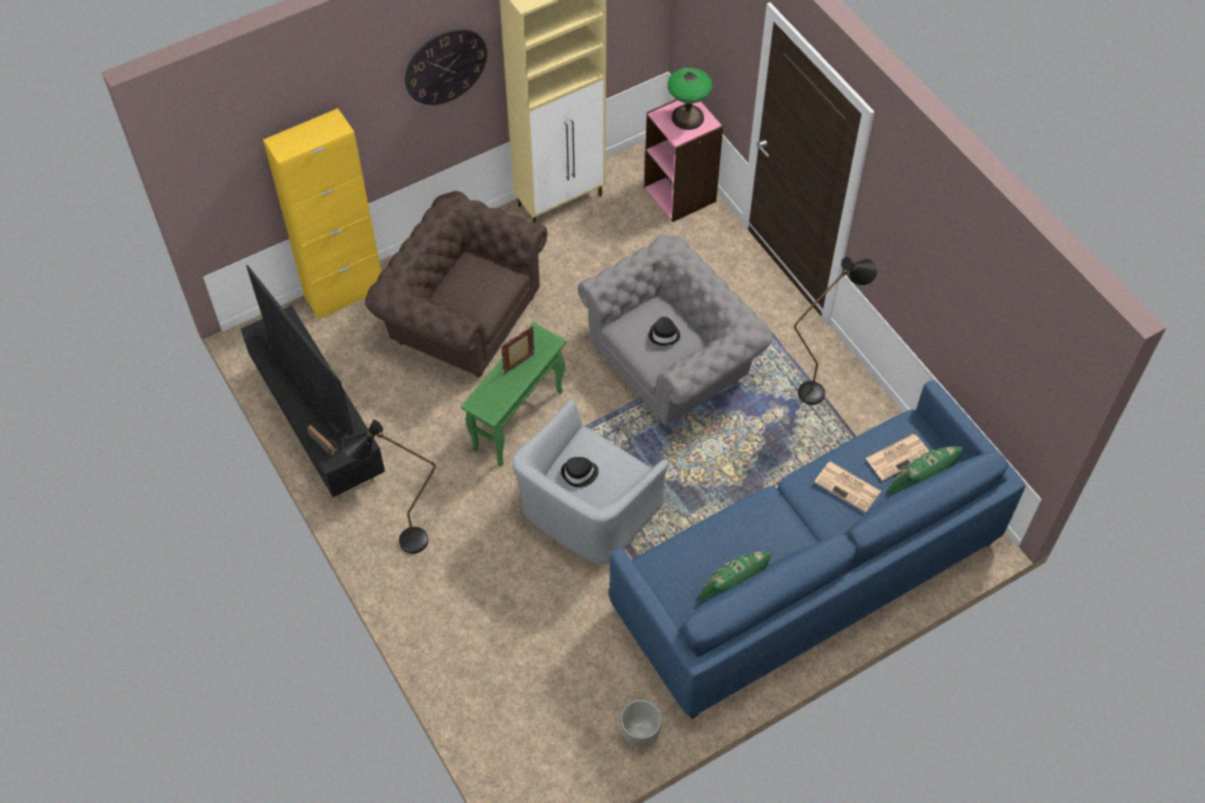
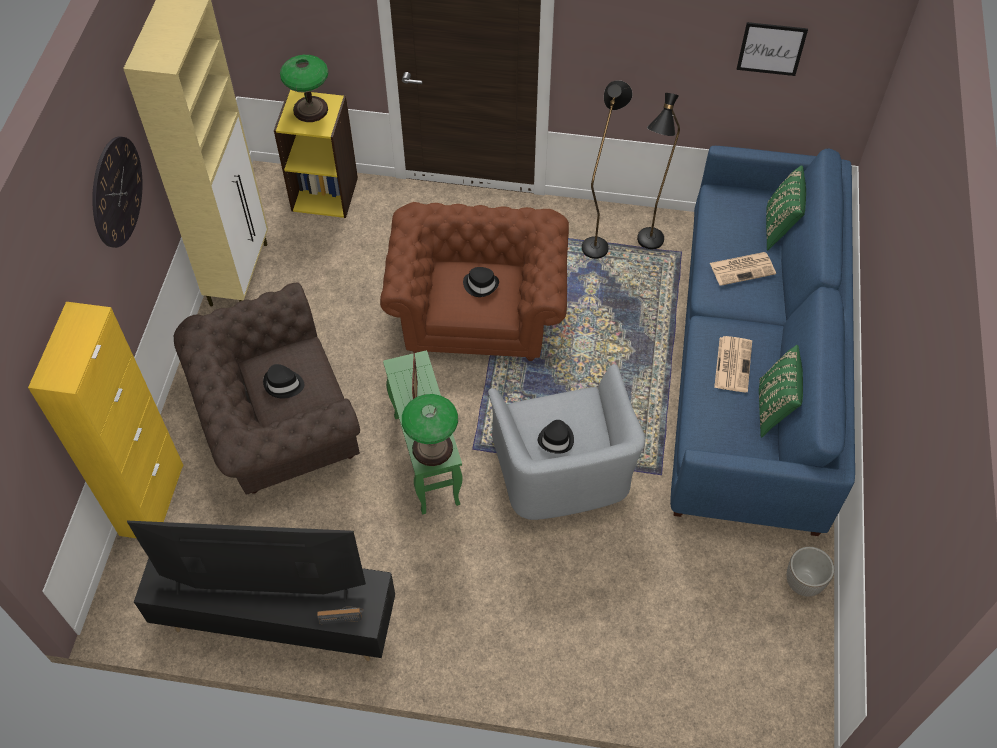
camera: 50 degrees left, 0 degrees up
(402, 544) = (466, 638): black floor lamp -> black floor lamp (647, 246)
(468, 285) = (283, 384): none -> black hat
(490, 400) = (432, 447): none -> table lamp
(673, 362) = (478, 312): grey armchair -> brown armchair
(680, 194) = (325, 193): pink bookcase -> yellow bookcase
(898, 456) = (743, 220): newspaper -> newspaper (732, 363)
(993, 328) = (771, 48): none -> picture

